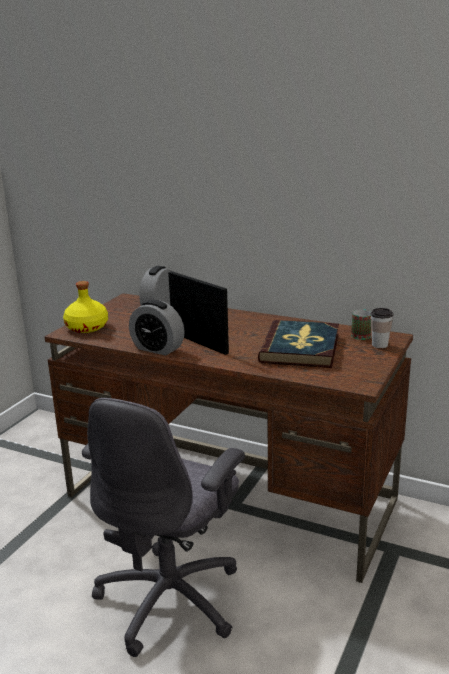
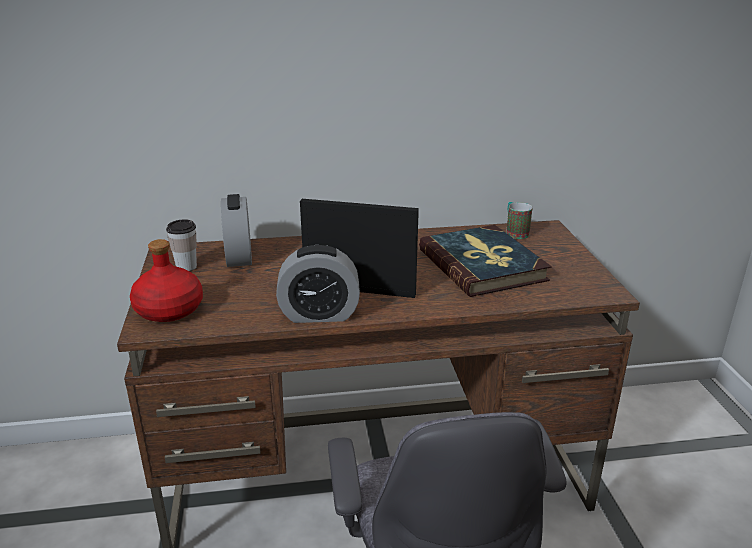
camera: 35 degrees left, 5 degrees up
(87, 327) = (169, 310): yellow bottle -> red bottle
(379, 345) = (550, 240): cup -> cup (186, 267)

